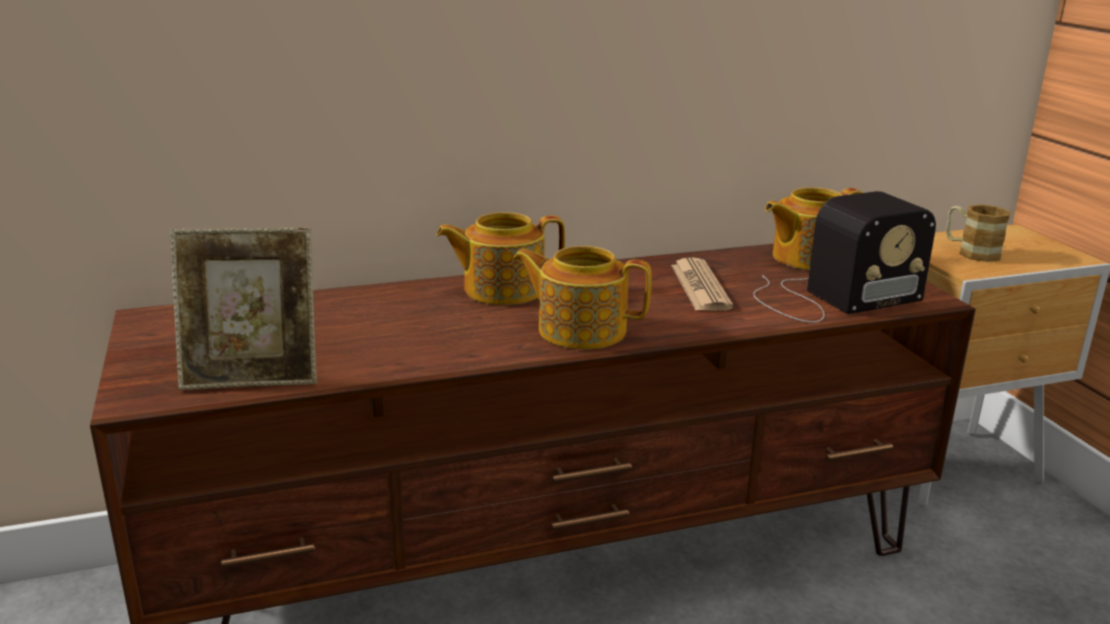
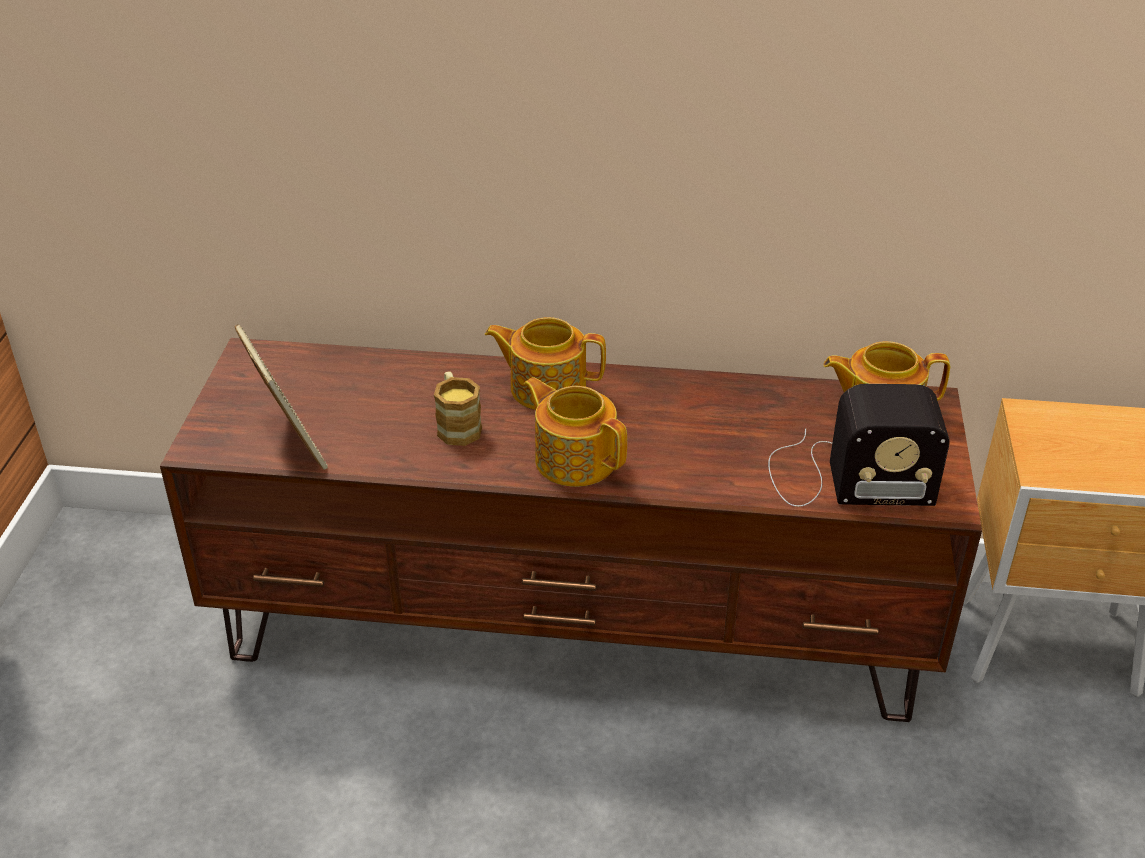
camera: 25 degrees right, 15 degrees up
(253, 376) = (289, 444): picture frame -> picture frame turned 135 degrees counterclockwise
(700, 286) = (730, 429): newspaper -> none
(971, 252) = (1079, 445): mug -> mug (457, 425)

